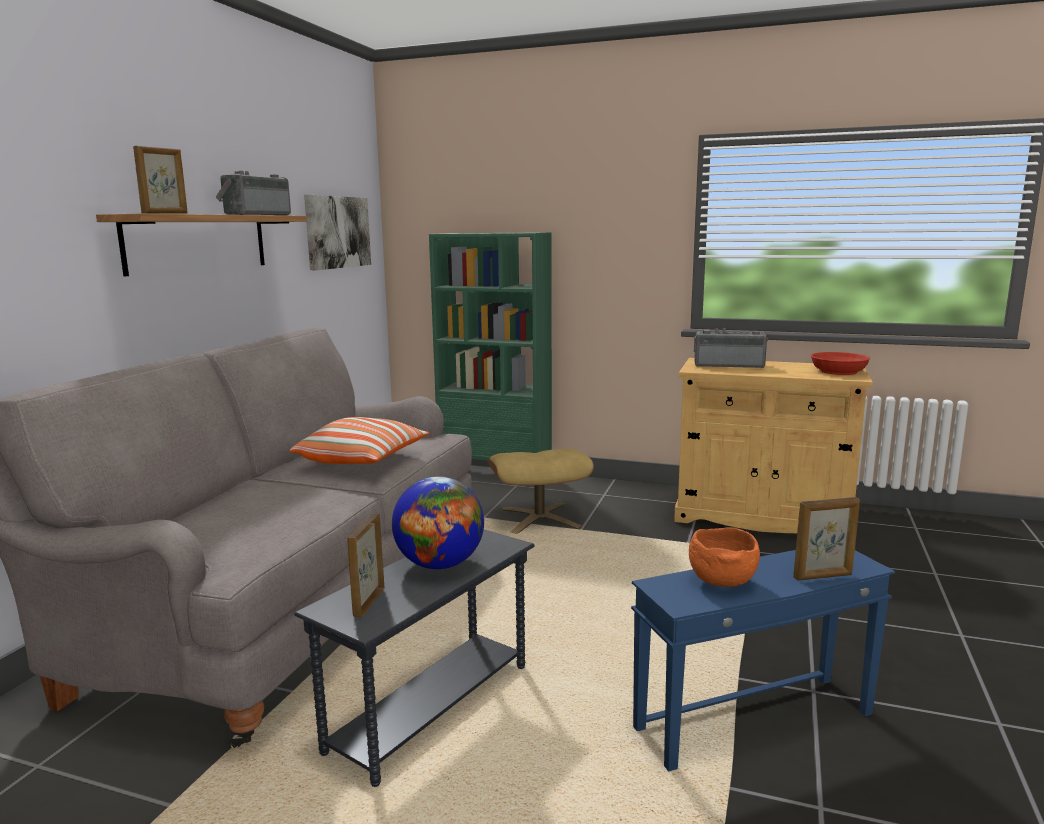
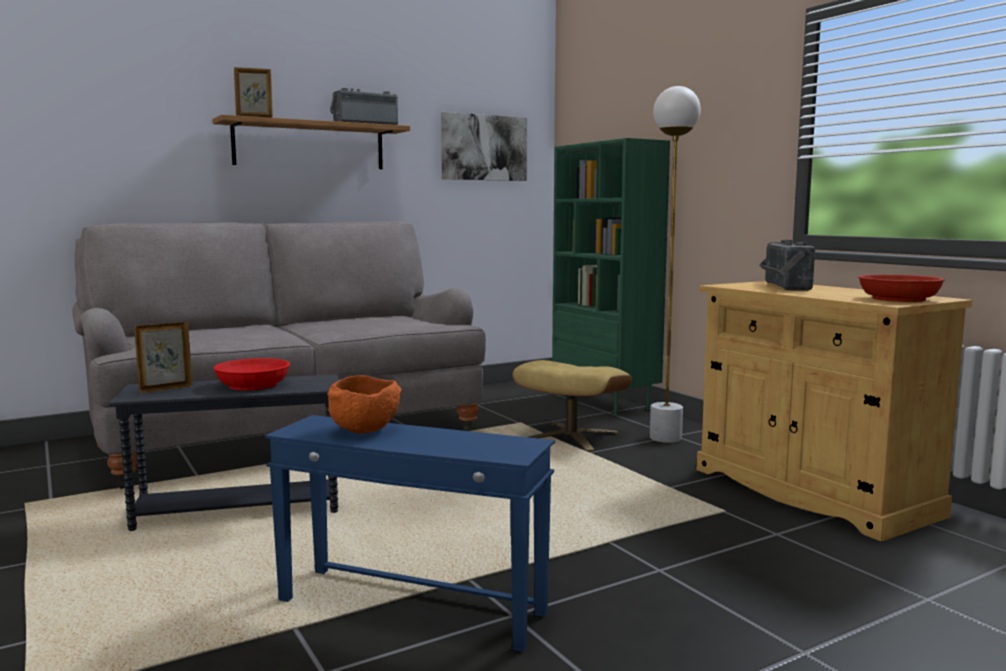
camera: 40 degrees right, 5 degrees down
(362, 460) = (351, 324): pillow -> none
(440, 564) = (253, 385): globe -> red bowl
(603, 499) = (665, 438): none -> white floor lamp
(728, 365) = (782, 286): radio -> radio turned 135 degrees counterclockwise
(823, 576) = (449, 450): picture frame -> none

